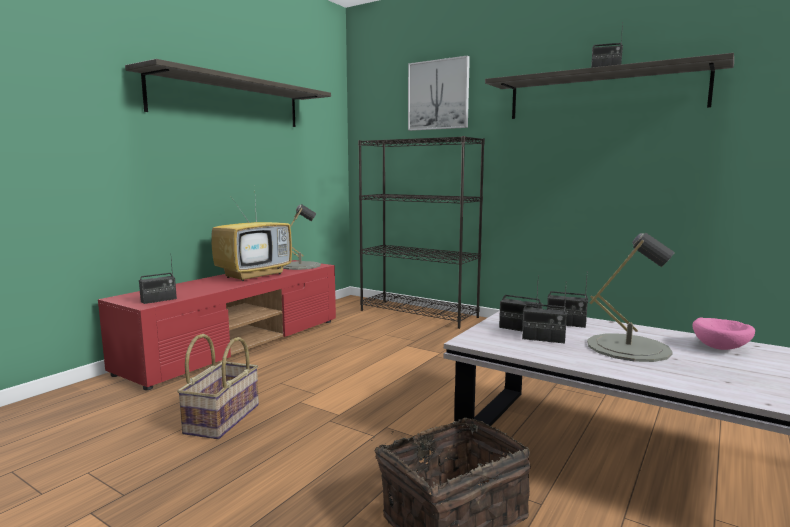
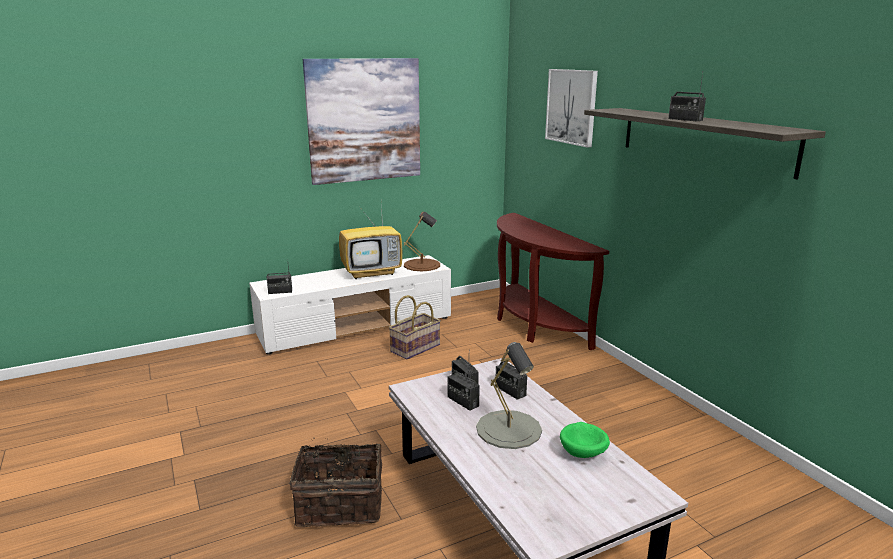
camera: 30 degrees right, 10 degrees up
(221, 418) = (288, 390): basket -> basket (415, 348)
(229, 101) = (364, 120): shelf -> picture
(238, 344) = (356, 326): red tv stand -> white tv stand
(300, 265) = (422, 265): grey table lamp -> brown table lamp
(419, 314) = (534, 325): black bookcase -> brown console table
(721, 348) = (584, 453): pink bowl -> green bowl

